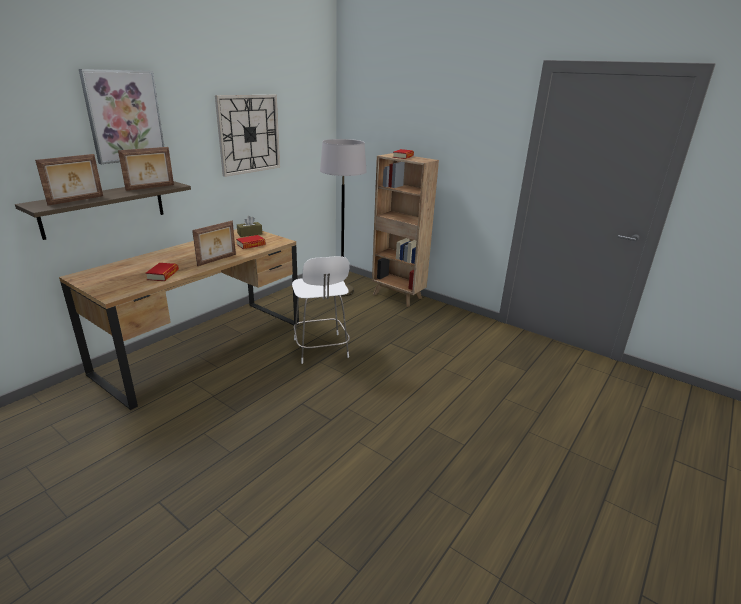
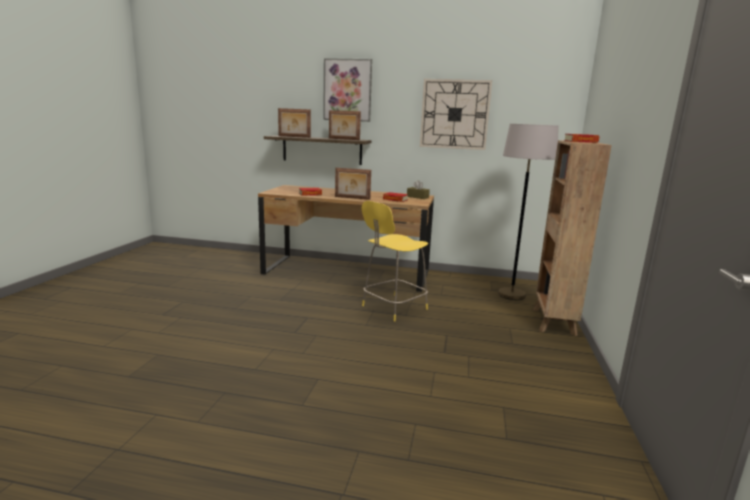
camera: 65 degrees right, 10 degrees down
(321, 349) = (392, 308): white stool -> yellow stool

